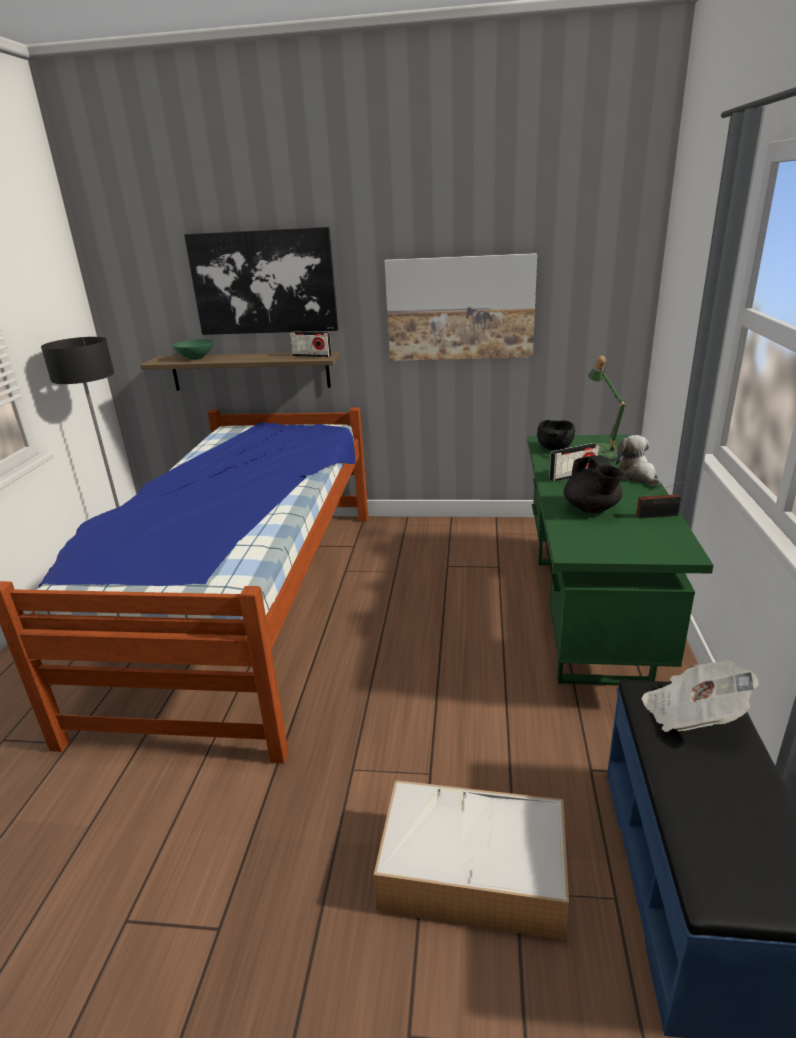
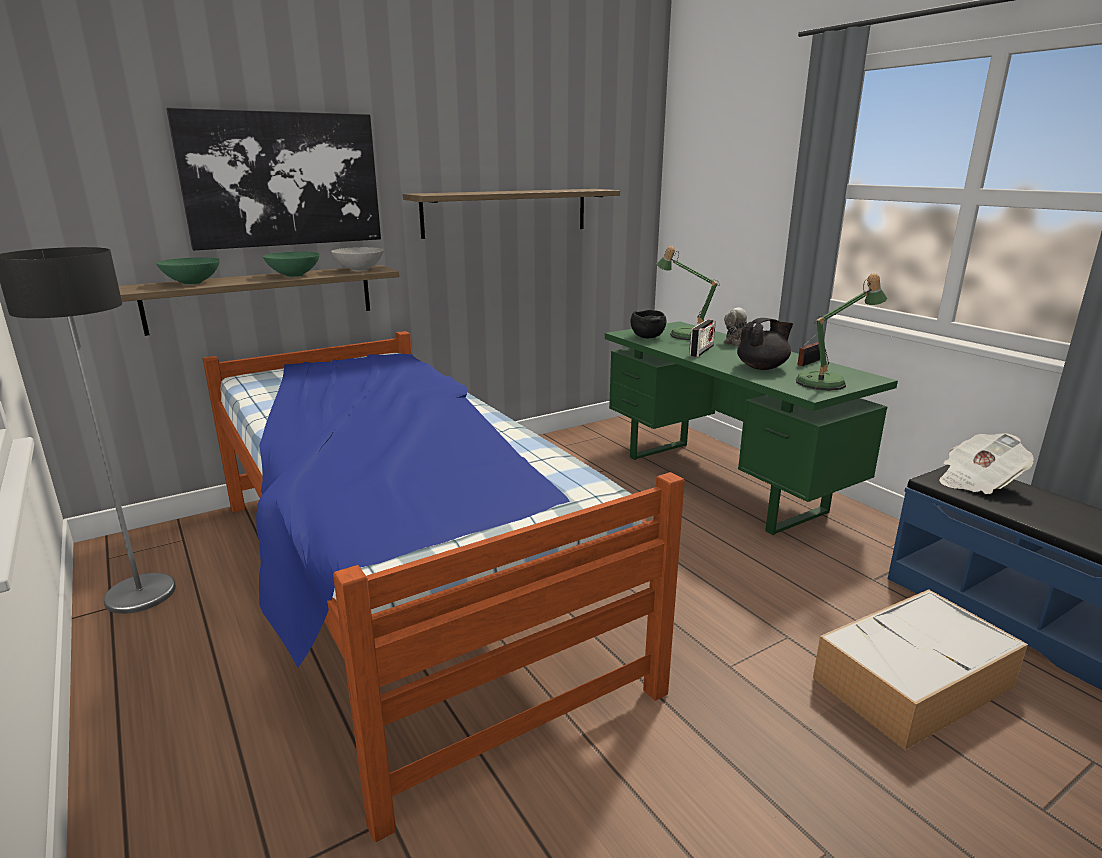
camera: 40 degrees left, 5 degrees down
(261, 357) = (294, 275): none -> green bowl
(312, 356) = (360, 270): radio -> grey bowl
(460, 308) = (506, 212): picture -> shelf
(592, 509) = (762, 367): black teapot -> black teapot turned 60 degrees counterclockwise
(621, 544) = (828, 382): none -> table lamp

